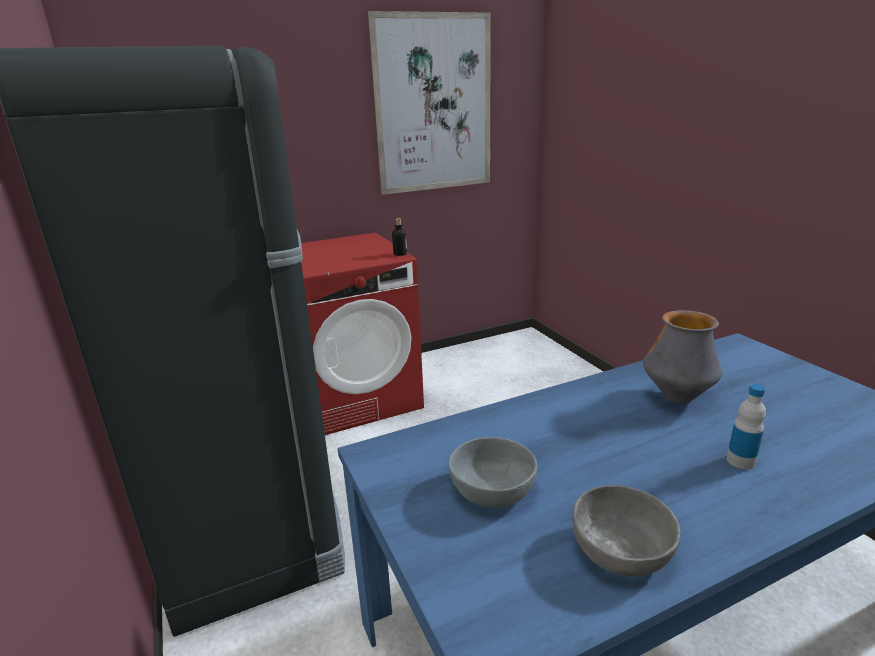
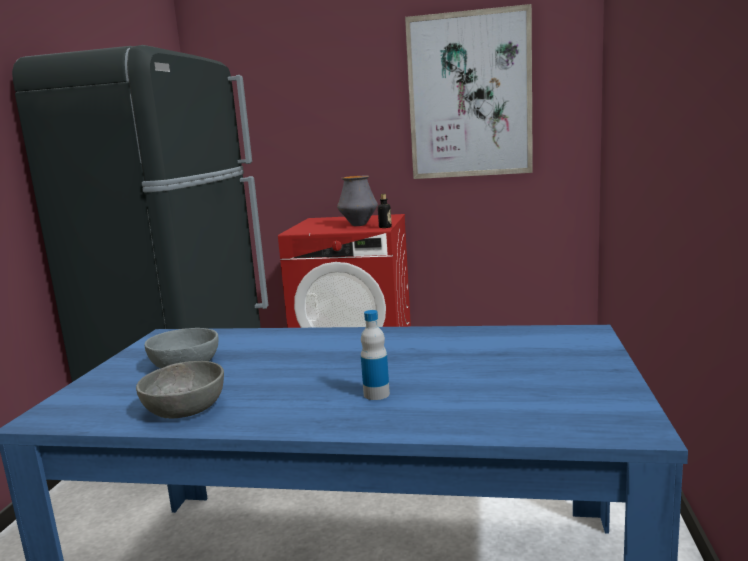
camera: 35 degrees right, 10 degrees down
(677, 397) = (426, 351): vase -> vase (358, 225)

